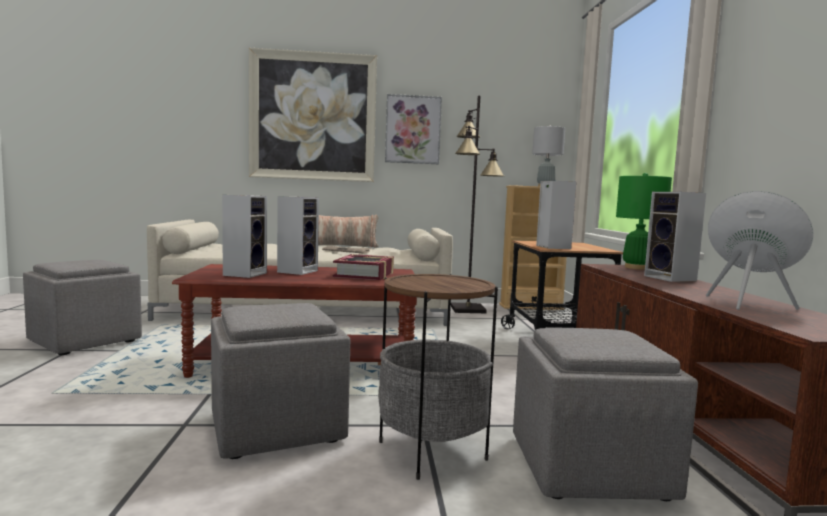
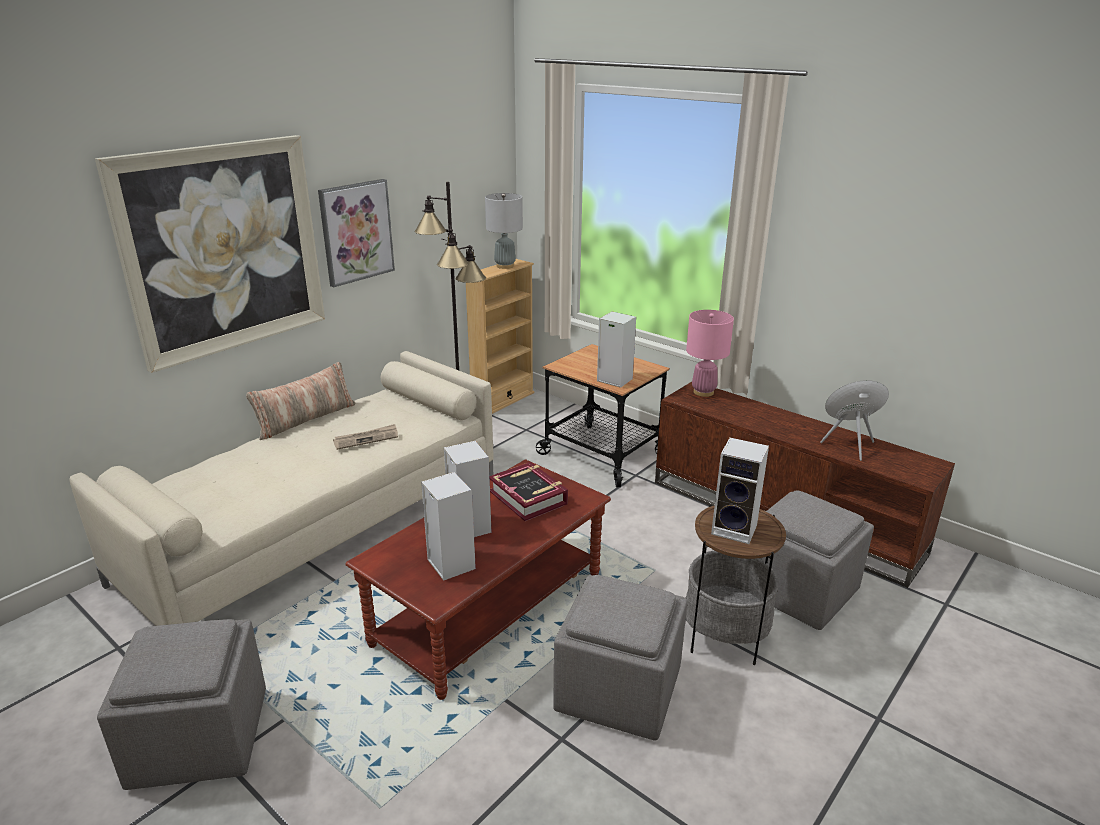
camera: 45 degrees left, 20 degrees up
(636, 267) = (703, 392): green table lamp -> pink table lamp
(672, 278) = (756, 410): speaker -> speaker (736, 529)

